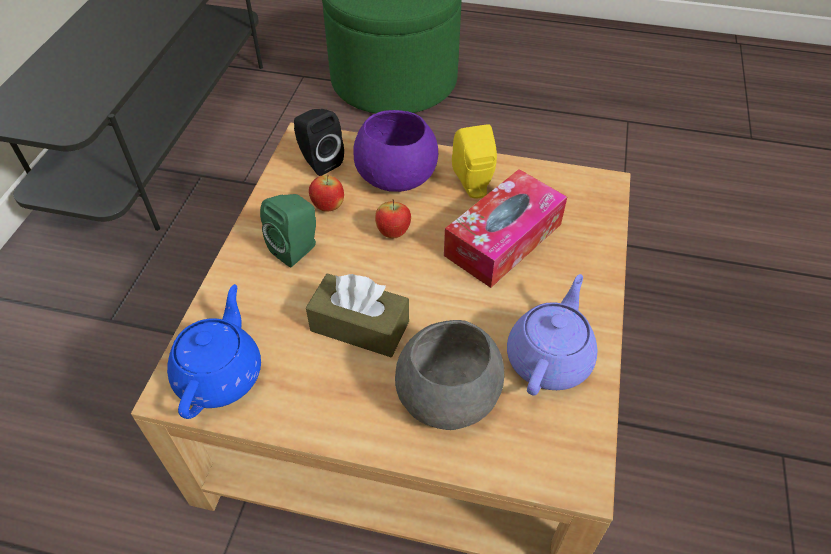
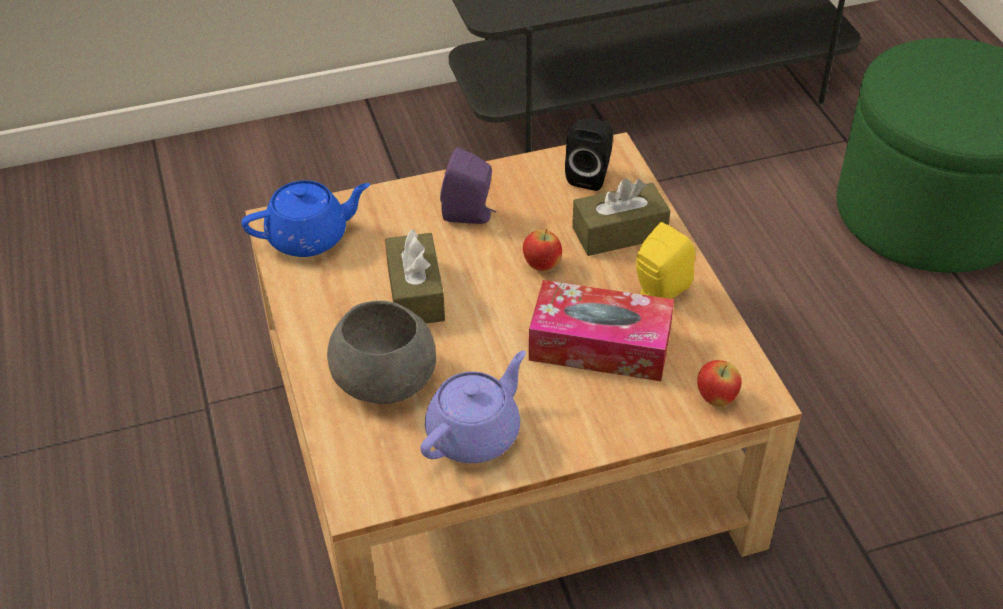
camera: 60 degrees right, 5 degrees down
(297, 249) = (470, 215): green speaker -> purple speaker
(328, 207) = (537, 209): apple -> apple (716, 398)
(394, 175) = (619, 233): purple bowl -> brown tissue box
(549, 358) = (475, 433): purple teapot -> purple teapot turned 45 degrees counterclockwise

